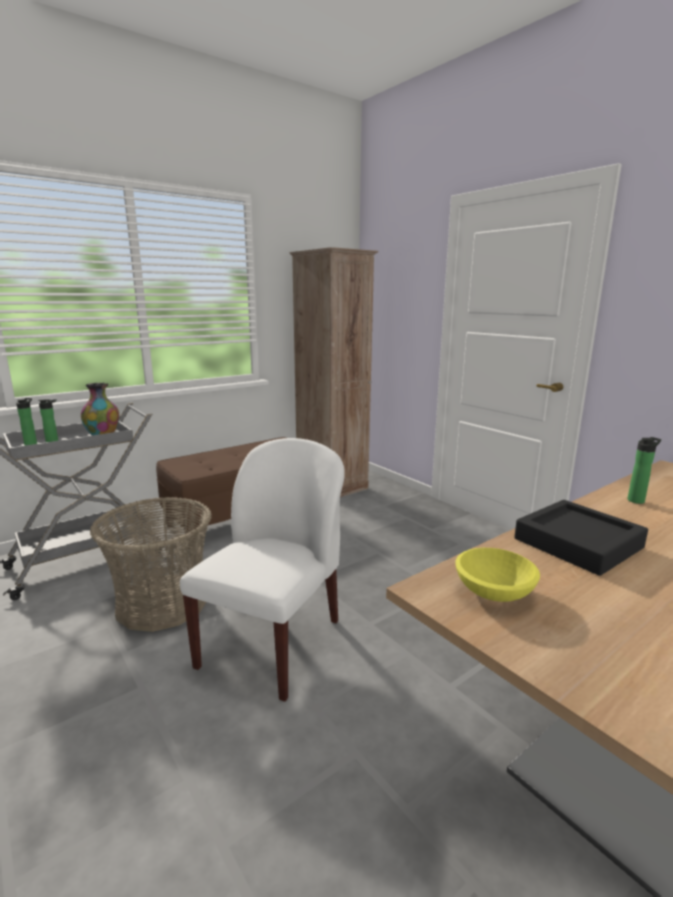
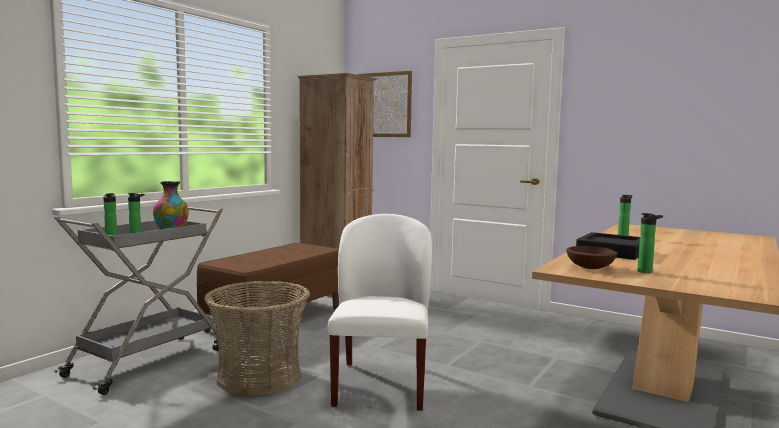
camera: 20 degrees left, 10 degrees down
(395, 280) = (384, 104): none -> picture
(493, 592) = (590, 268): yellow bowl -> brown bowl
(588, 625) = (647, 271): none -> bottle

